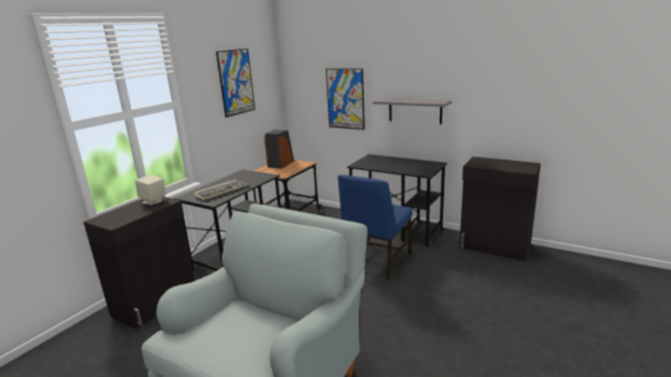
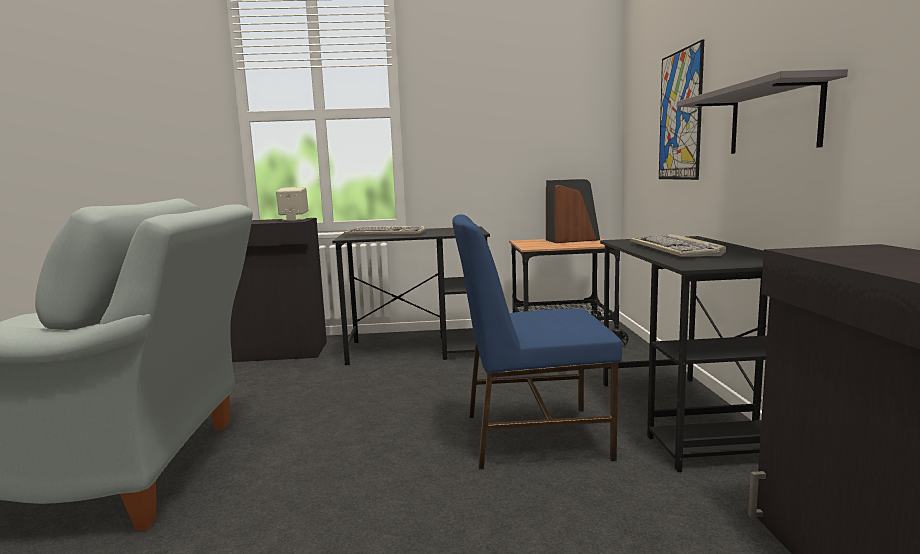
camera: 55 degrees right, 10 degrees down
(236, 82) = (515, 93): picture -> none
(394, 166) = (675, 250): none -> keyboard

